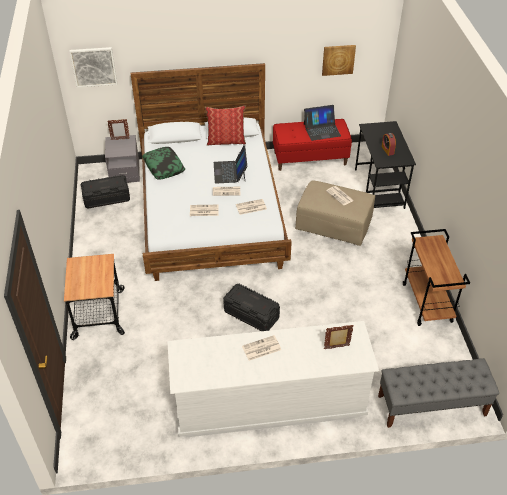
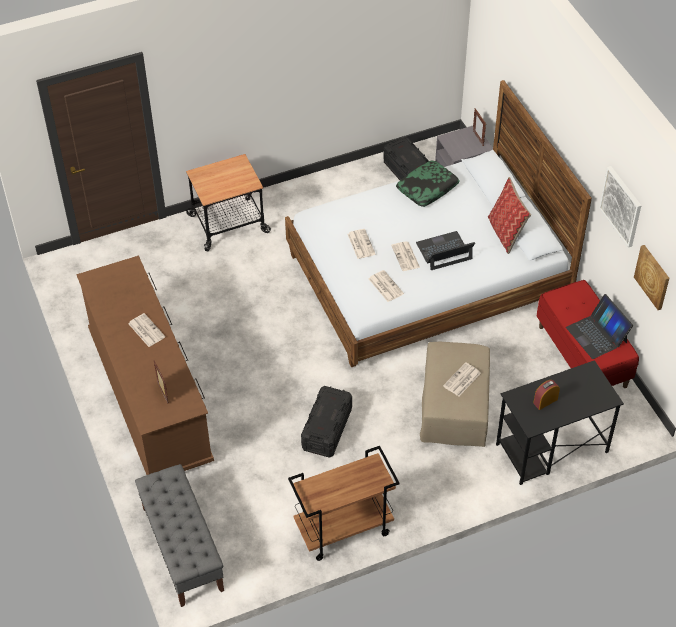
camera: 75 degrees right, 5 degrees up
(94, 66) = (489, 44): picture -> picture (621, 206)
(251, 314) = (268, 353): black storage box -> black storage box (326, 429)
(269, 403) = (150, 396): white dresser -> brown dresser

